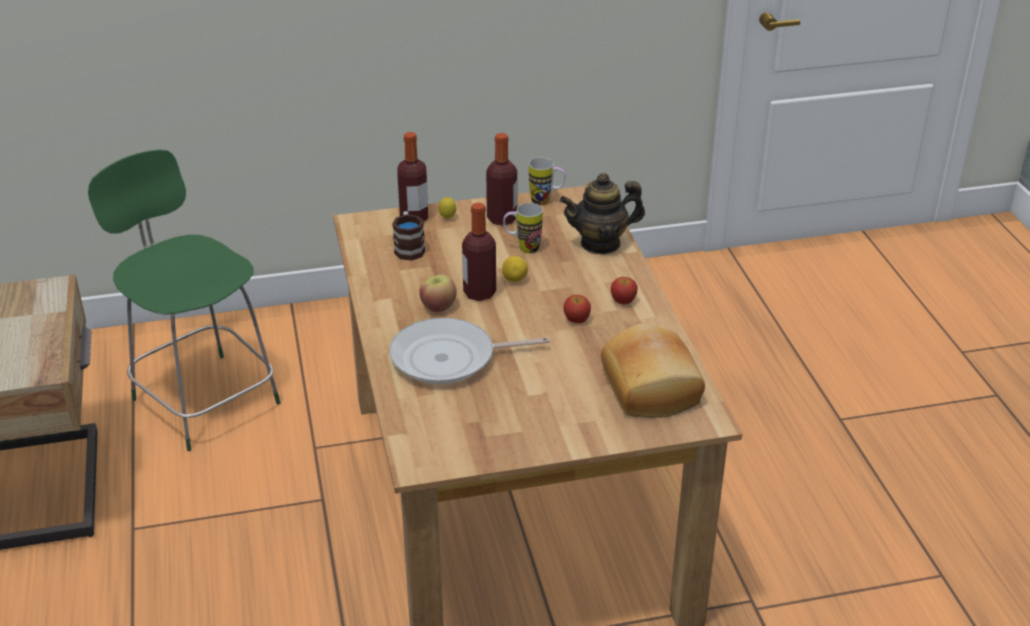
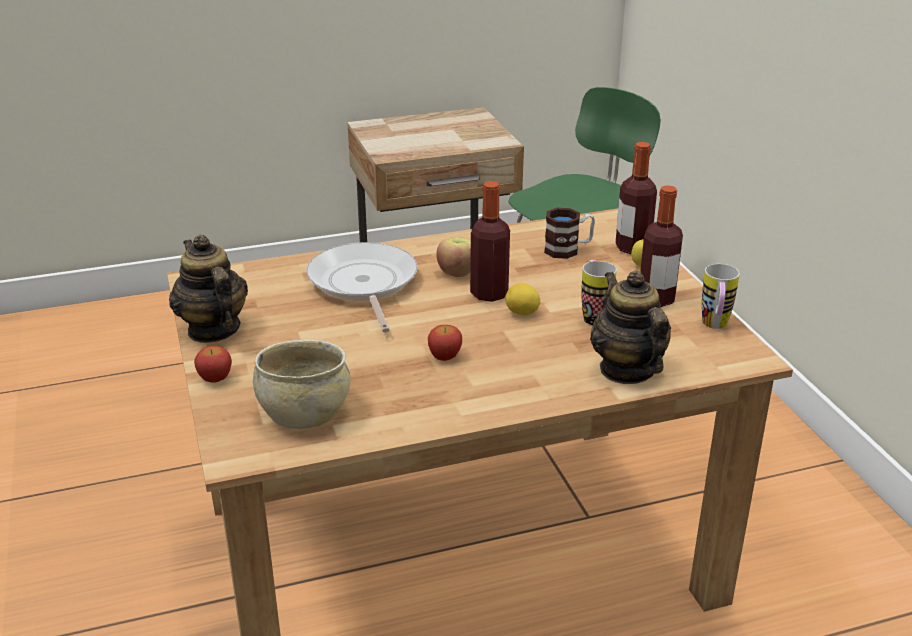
camera: 85 degrees right, 5 degrees down
(519, 445) = (213, 330): none -> teapot
(623, 301) = (492, 389): apple -> apple (215, 378)
(653, 388) = (304, 413): bread -> beige bowl

